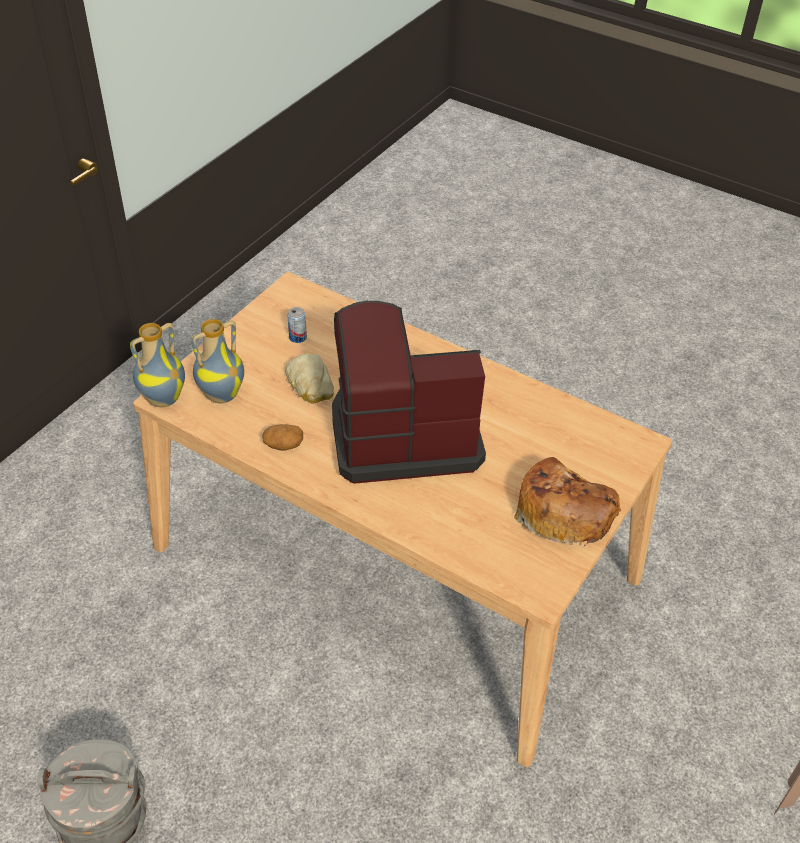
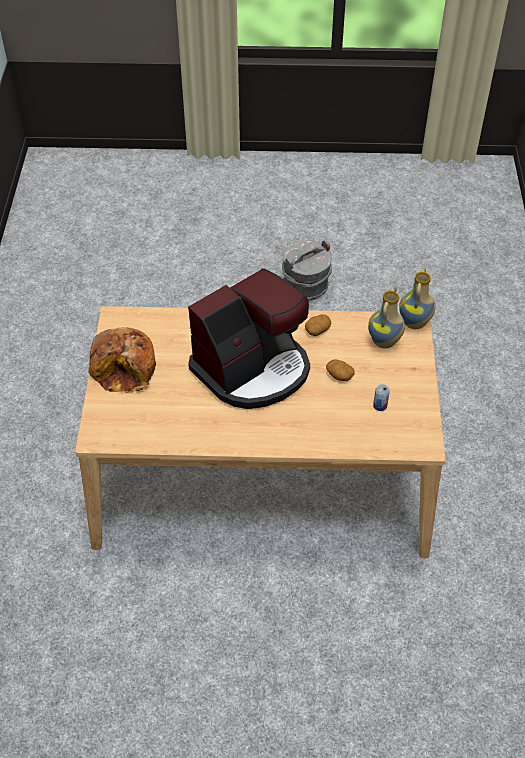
camera: 150 degrees right, 5 degrees up
(309, 384) = (339, 375): bread -> potato

